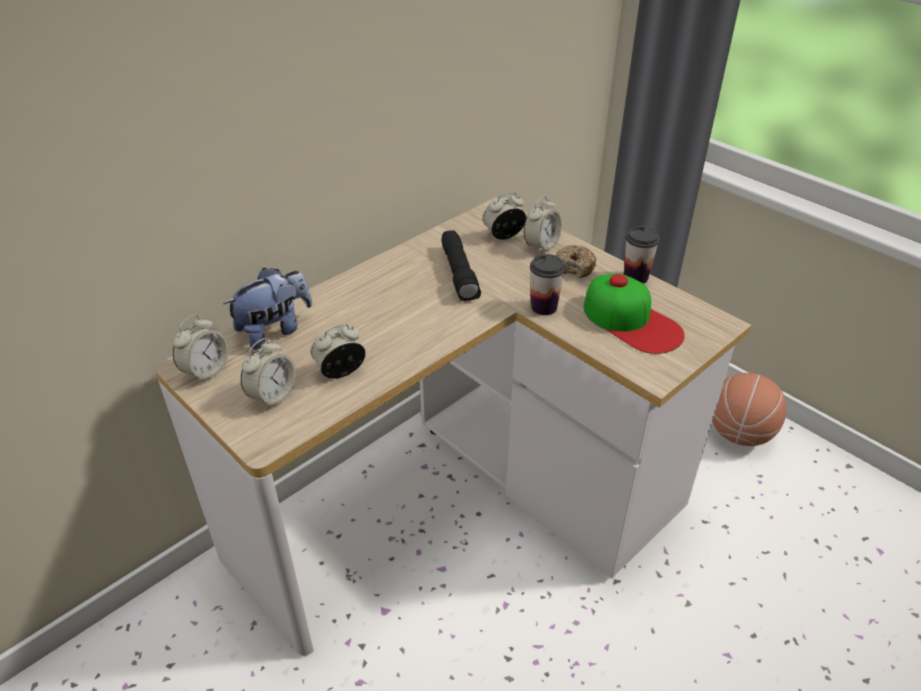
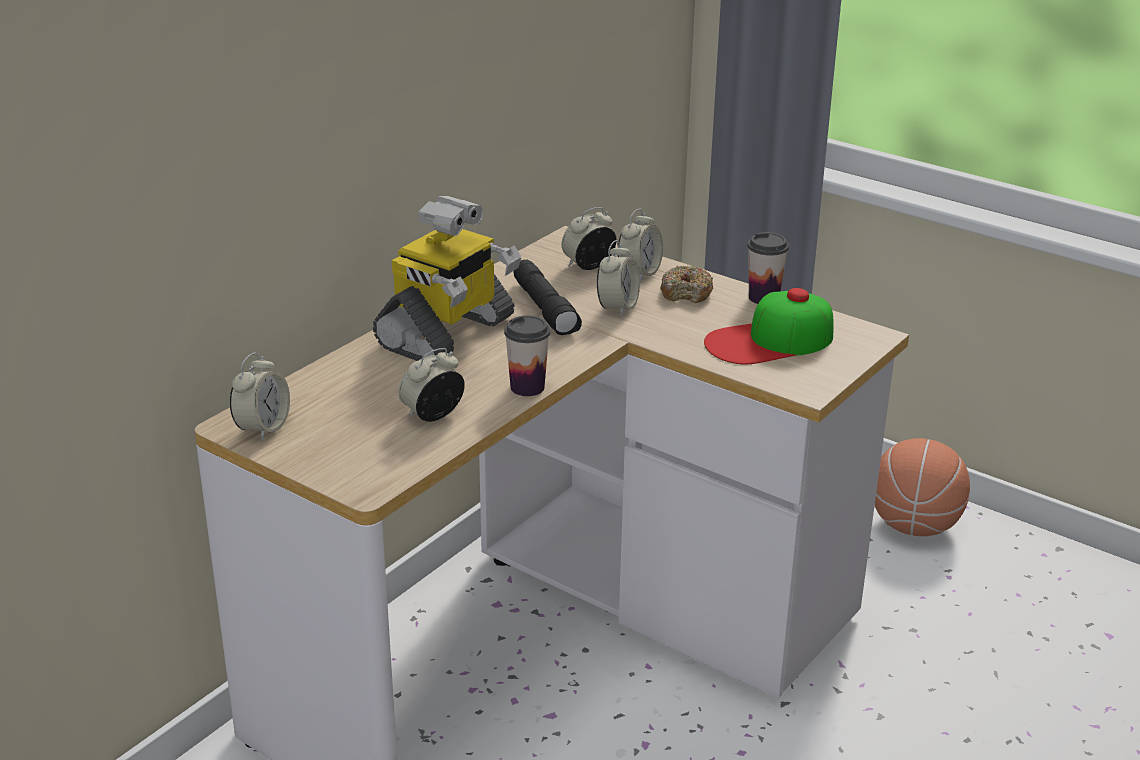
camera: 10 degrees left, 10 degrees down
(272, 396) = (358, 444): alarm clock -> alarm clock (617, 307)
(274, 330) = (332, 382): plush toy -> none
(377, 291) = (447, 334): none -> toy robot
(544, 307) = (660, 335): cup -> cup (527, 387)
(632, 321) = (769, 341): cap -> cap turned 120 degrees clockwise

